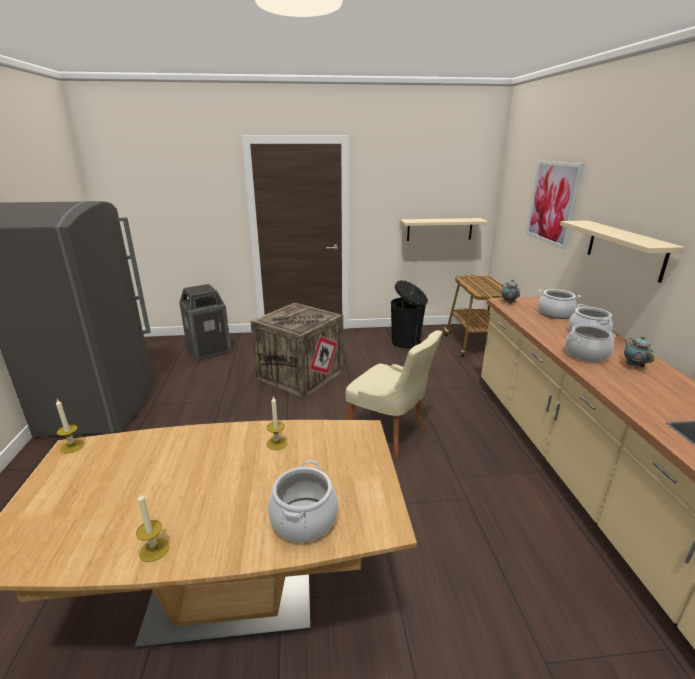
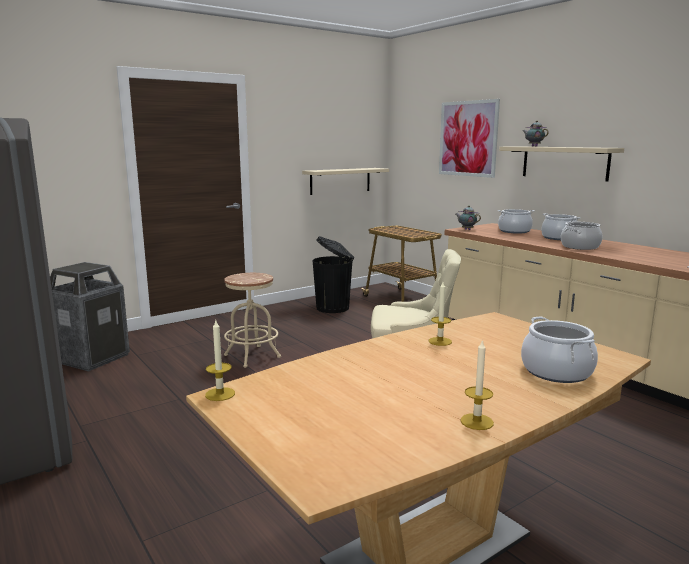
camera: 30 degrees left, 10 degrees down
(300, 375) = (252, 356): crate -> beige stool
(633, 366) = (618, 247): teapot -> teapot (533, 146)

